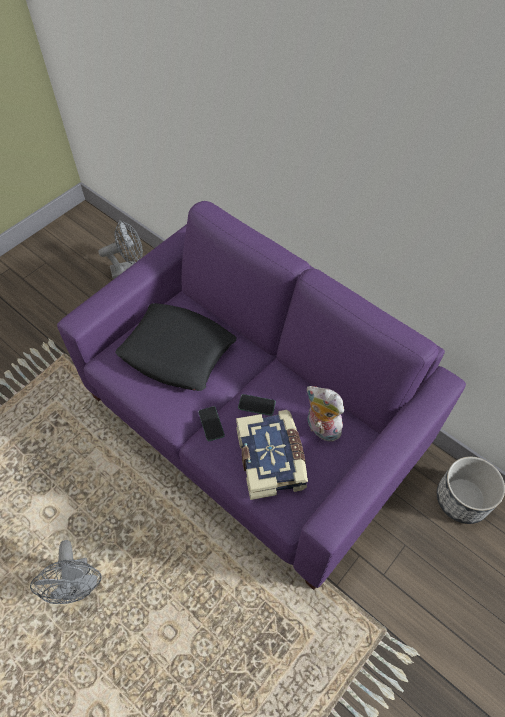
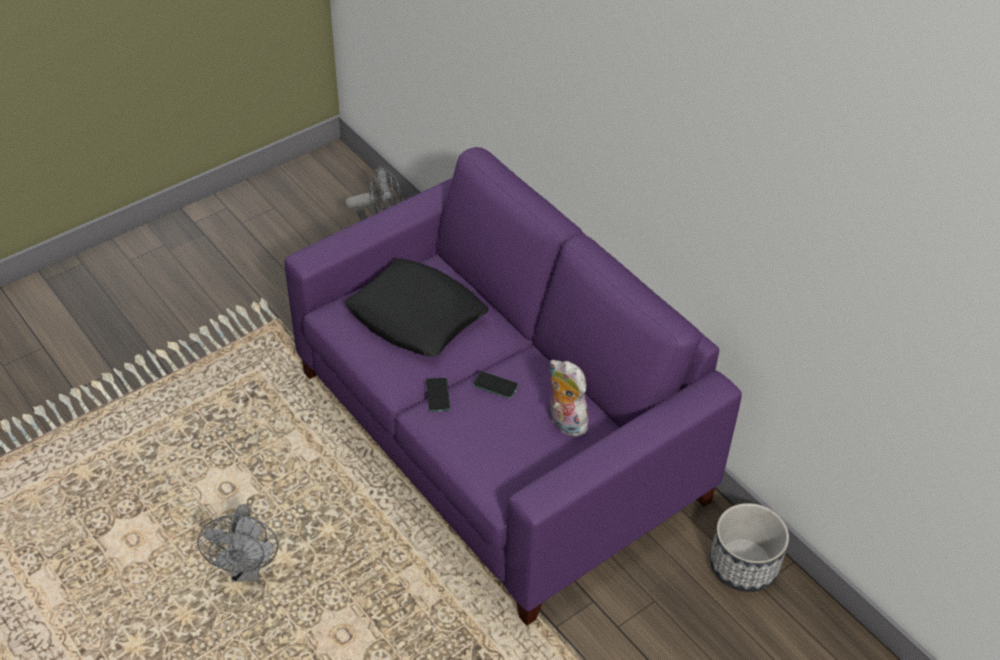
camera: 10 degrees right, 10 degrees down
(272, 459) = (498, 441): book -> none

